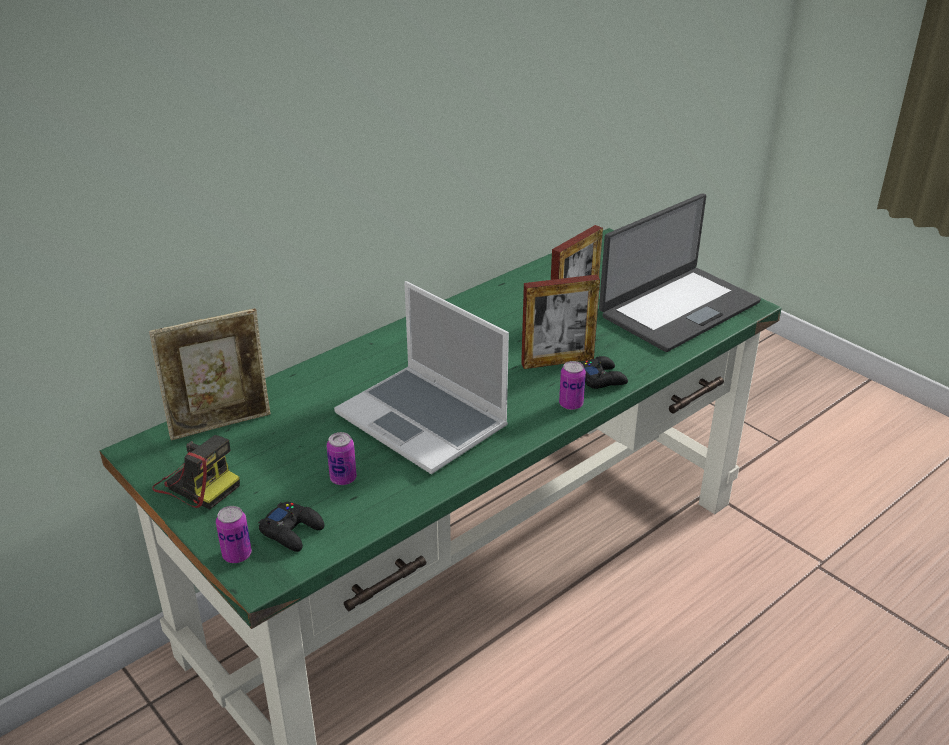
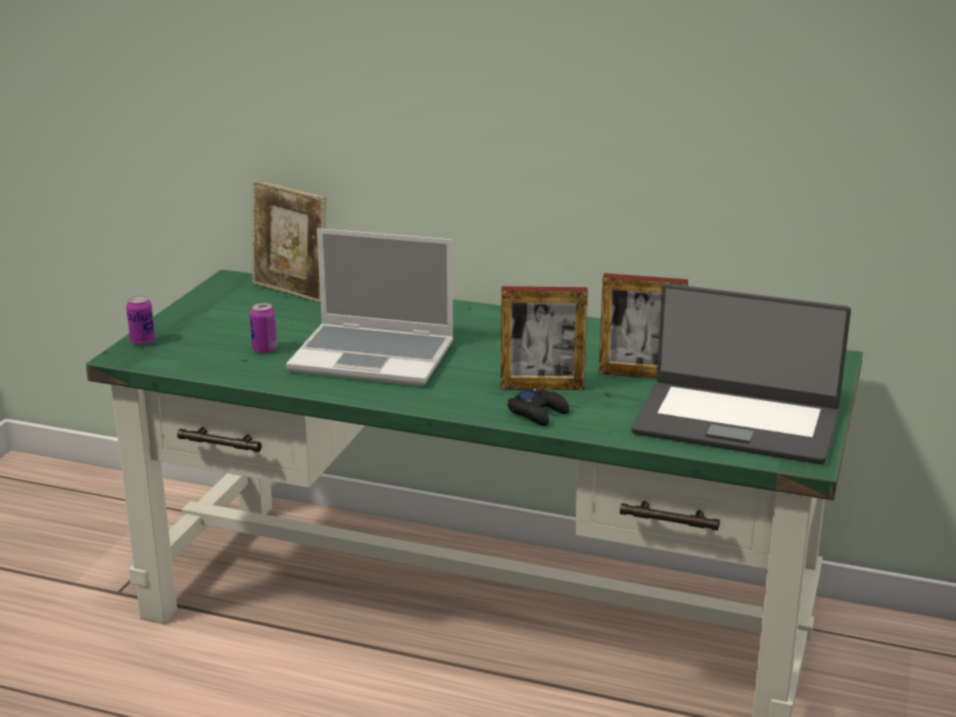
camera: 60 degrees right, 10 degrees down
(197, 483) = (211, 307): camera -> none
(292, 531) = (184, 351): black game controller -> none
(424, 421) = (375, 357): laptop -> laptop turned 90 degrees counterclockwise
(557, 361) = (542, 387): picture frame -> picture frame turned 45 degrees counterclockwise
(571, 404) = (475, 409): can -> none

